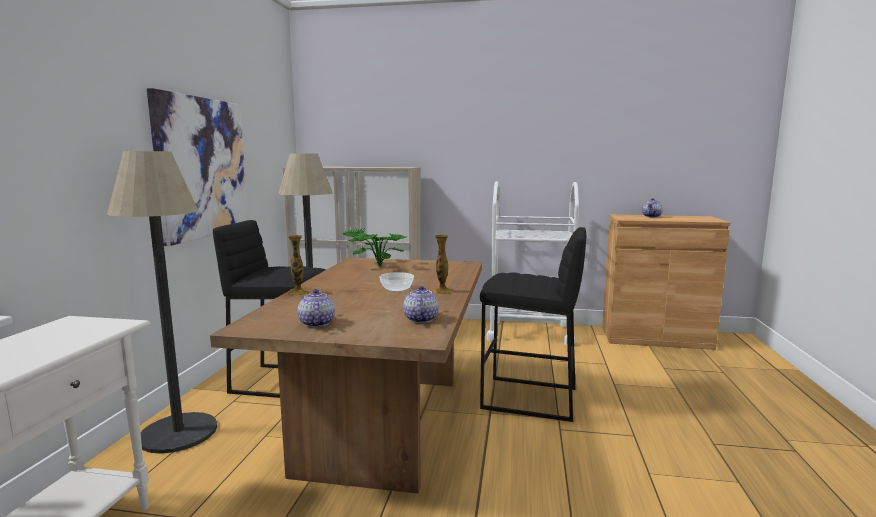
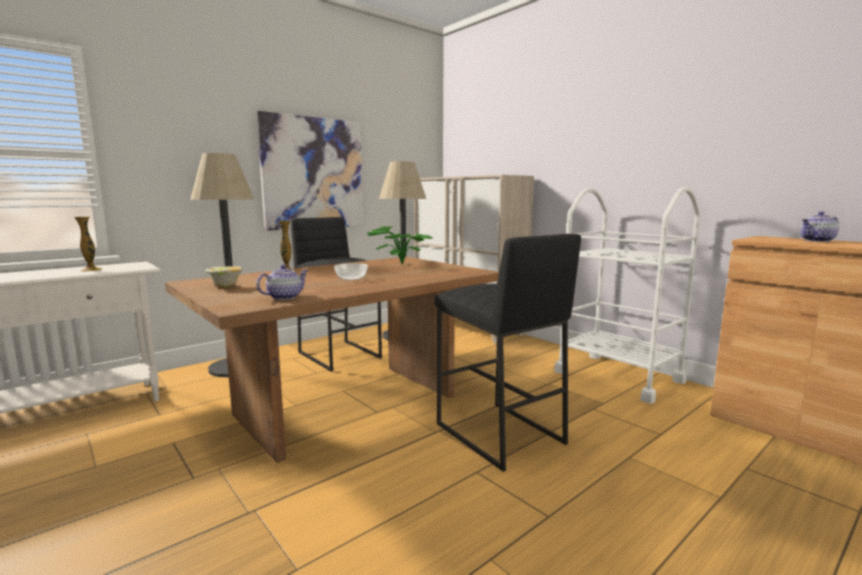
camera: 40 degrees right, 0 degrees up
(316, 323) = (225, 287): teapot -> bowl
(442, 291) = (375, 285): vase -> vase (91, 270)

